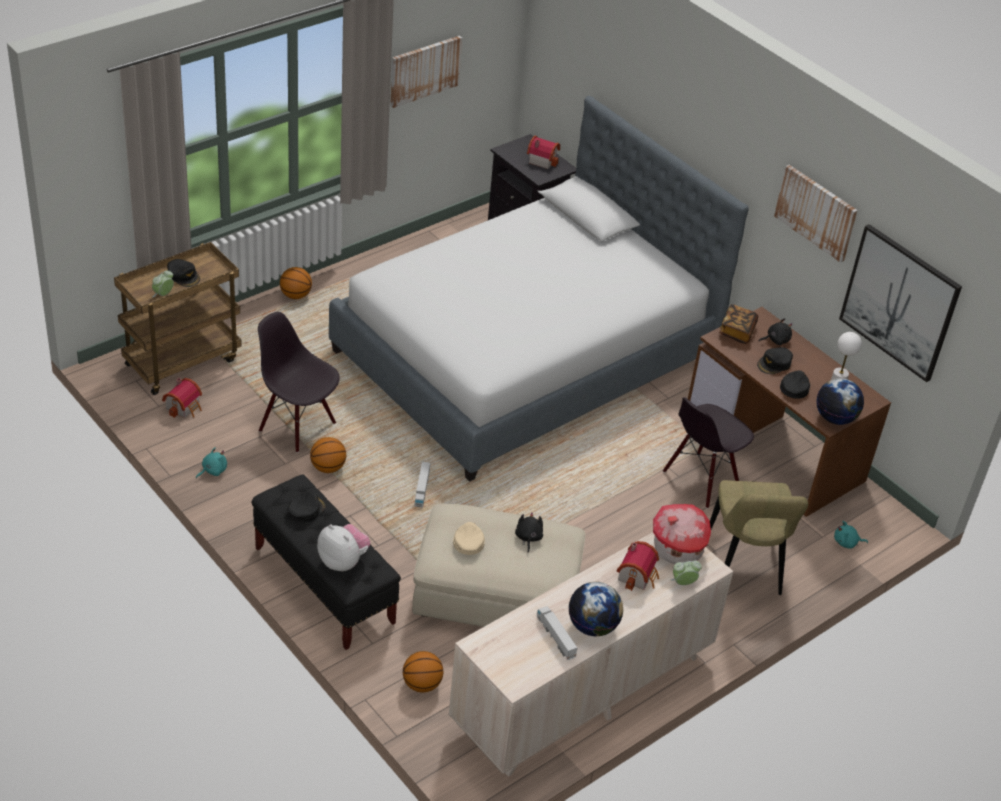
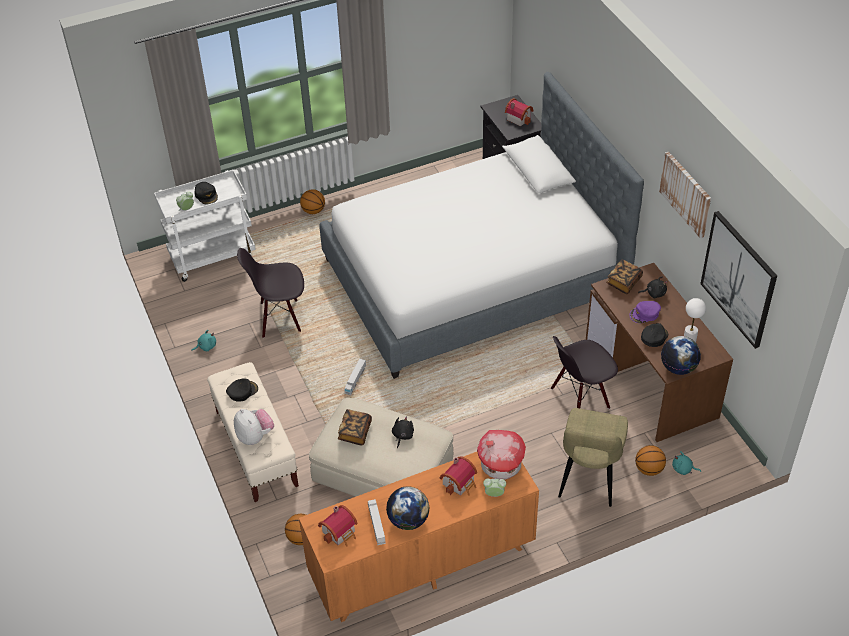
camera: 20 degrees right, 5 degrees up
(182, 361) = (213, 256): brown cart -> white cart
(185, 407) = (202, 293): toy house -> toy house (340, 532)
(298, 426) = (279, 318): black chair -> black chair turned 60 degrees counterclockwise
(324, 585) = (256, 448): black bench -> beige bench
(327, 467) = (290, 354): basketball -> basketball (648, 469)
(424, 70) = (420, 43): picture -> none
(468, 541) = (355, 432): beige cap -> book
(582, 692) = (421, 563): beige dresser -> orange dresser
(774, 364) = (644, 314): black cap -> purple cap

